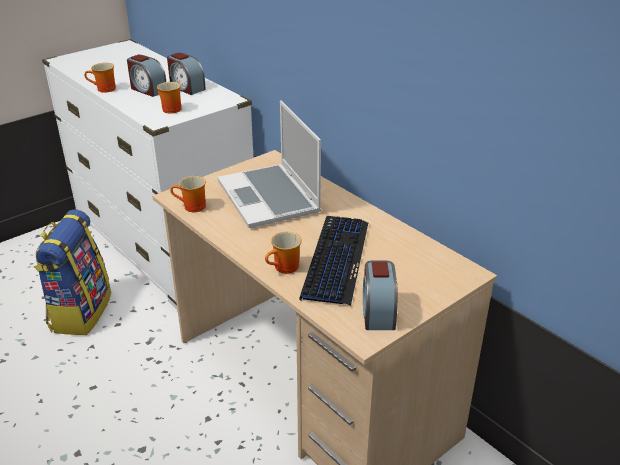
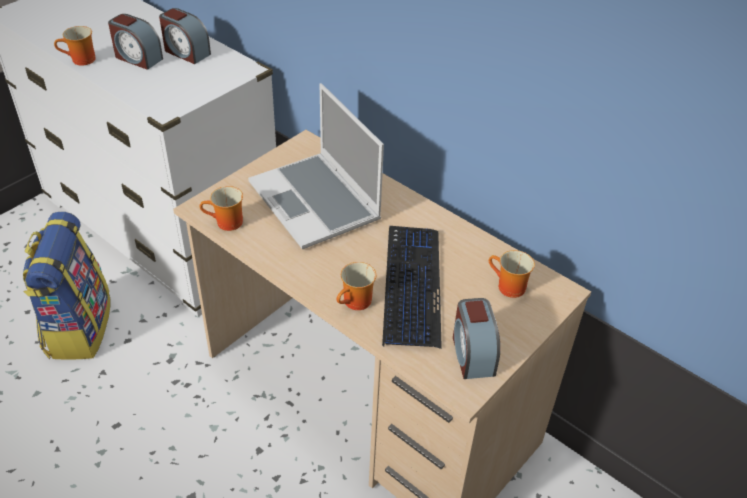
camera: 10 degrees left, 10 degrees up
(169, 109) = (173, 89): mug -> mug (507, 287)

